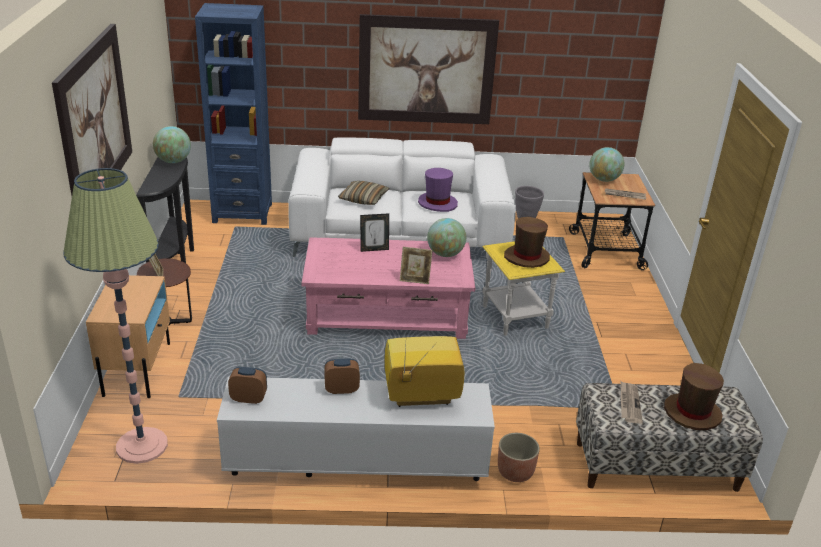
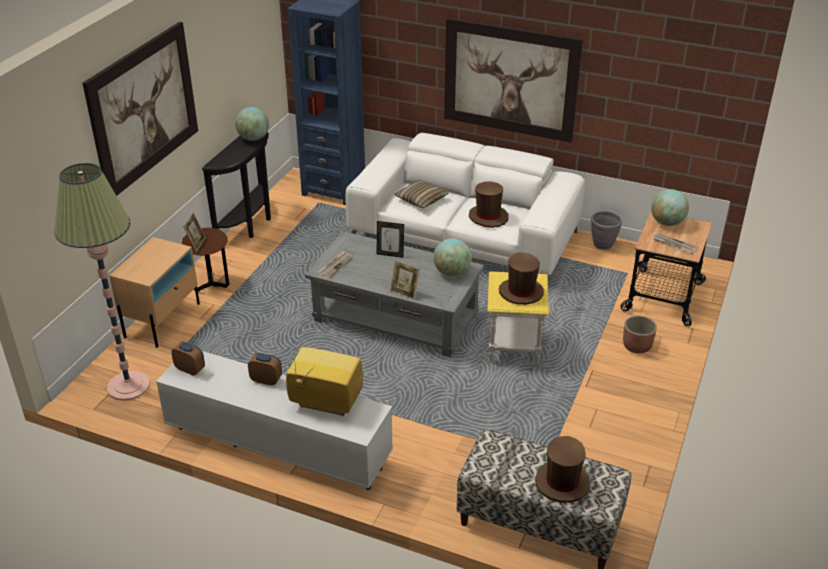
camera: 25 degrees right, 5 degrees up
(387, 315) = (396, 318): pink coffee table -> grey coffee table
(437, 203) = (488, 217): purple hat -> brown hat
(515, 472) = (406, 492): planter -> planter (636, 346)
(629, 403) = (509, 458): newspaper -> newspaper (334, 265)

